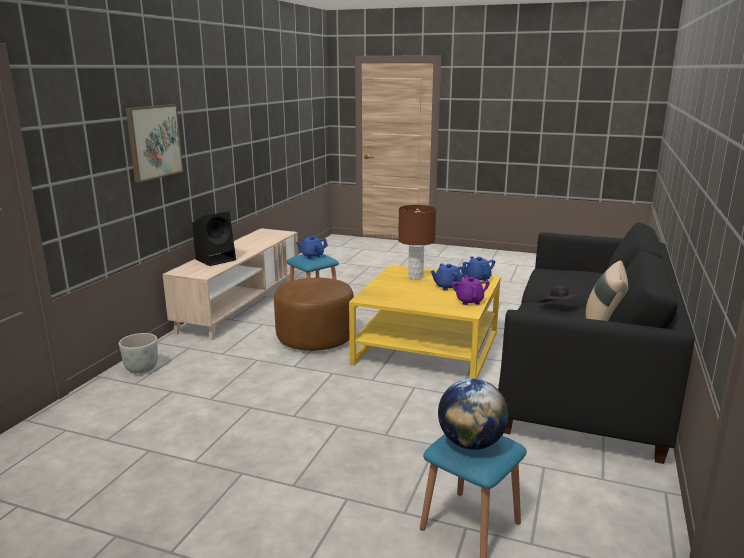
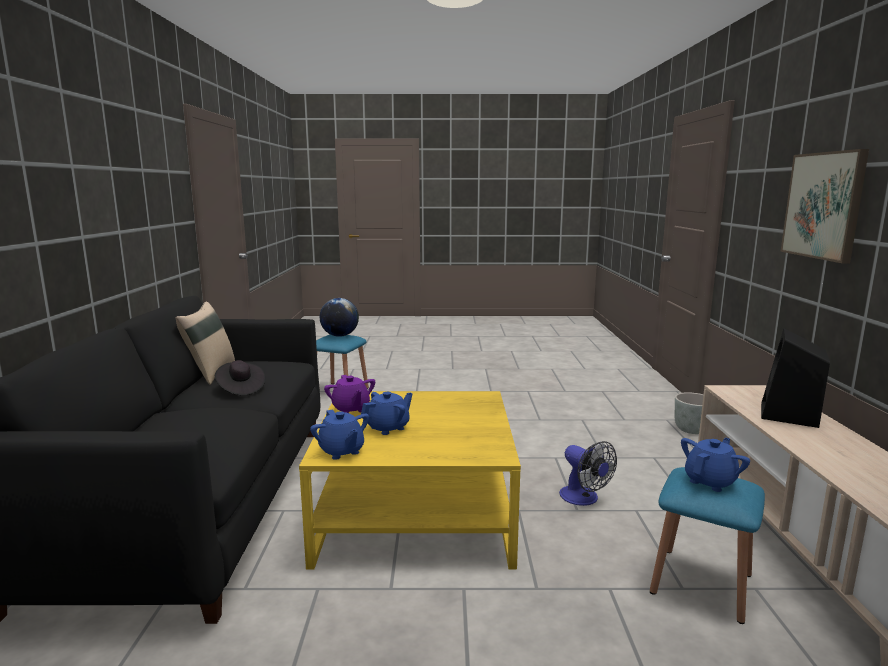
camera: 160 degrees right, 5 degrees down
(315, 338) = (584, 499): brown ottoman -> fan
(416, 277) = (448, 440): brown table lamp -> none

